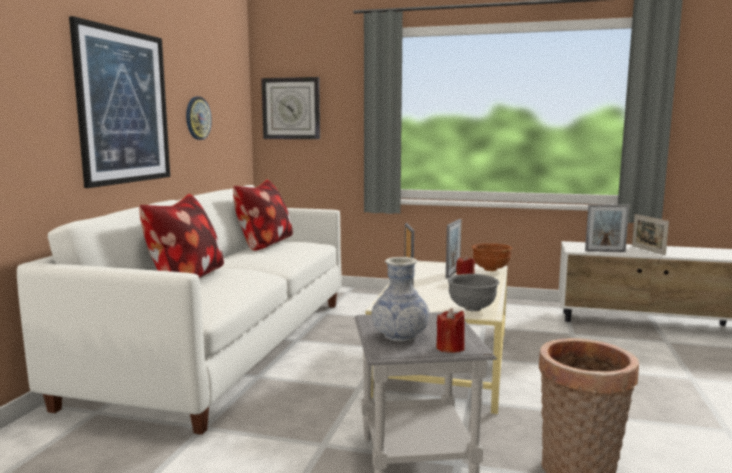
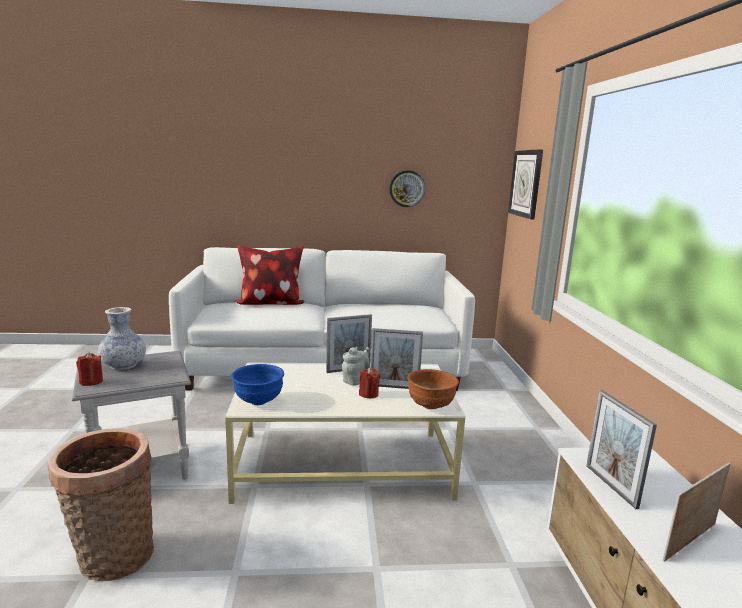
camera: 70 degrees right, 5 degrees up
(124, 107) = (311, 178): picture -> none
(264, 245) = (400, 306): pillow -> none
(434, 280) = (355, 380): none -> grey teapot
(472, 309) = (258, 401): grey bowl -> blue bowl

